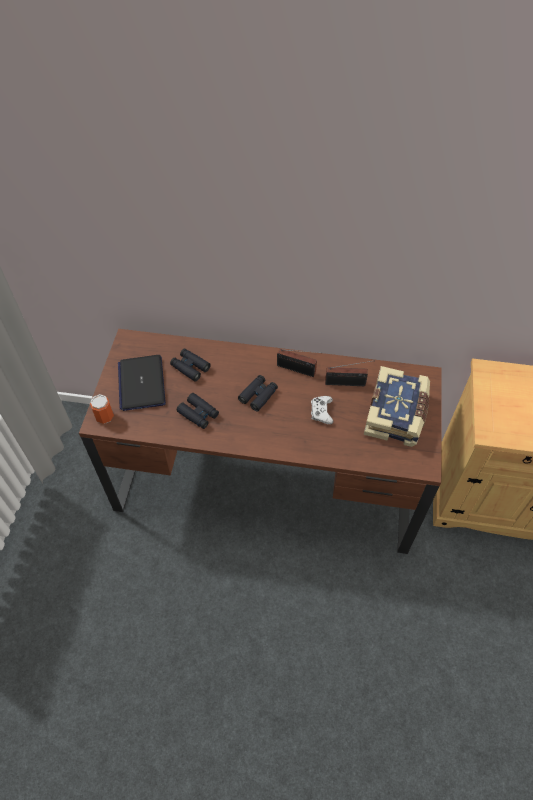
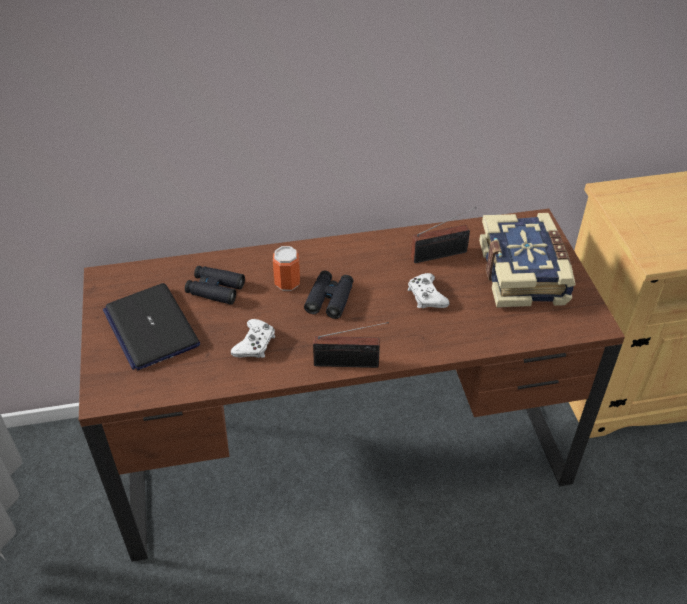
camera: 20 degrees left, 10 degrees down
(104, 417) = (112, 386): can -> can (287, 283)
(198, 414) = (255, 344): black binoculars -> white game controller
(298, 370) = (369, 255): radio -> radio (350, 363)

